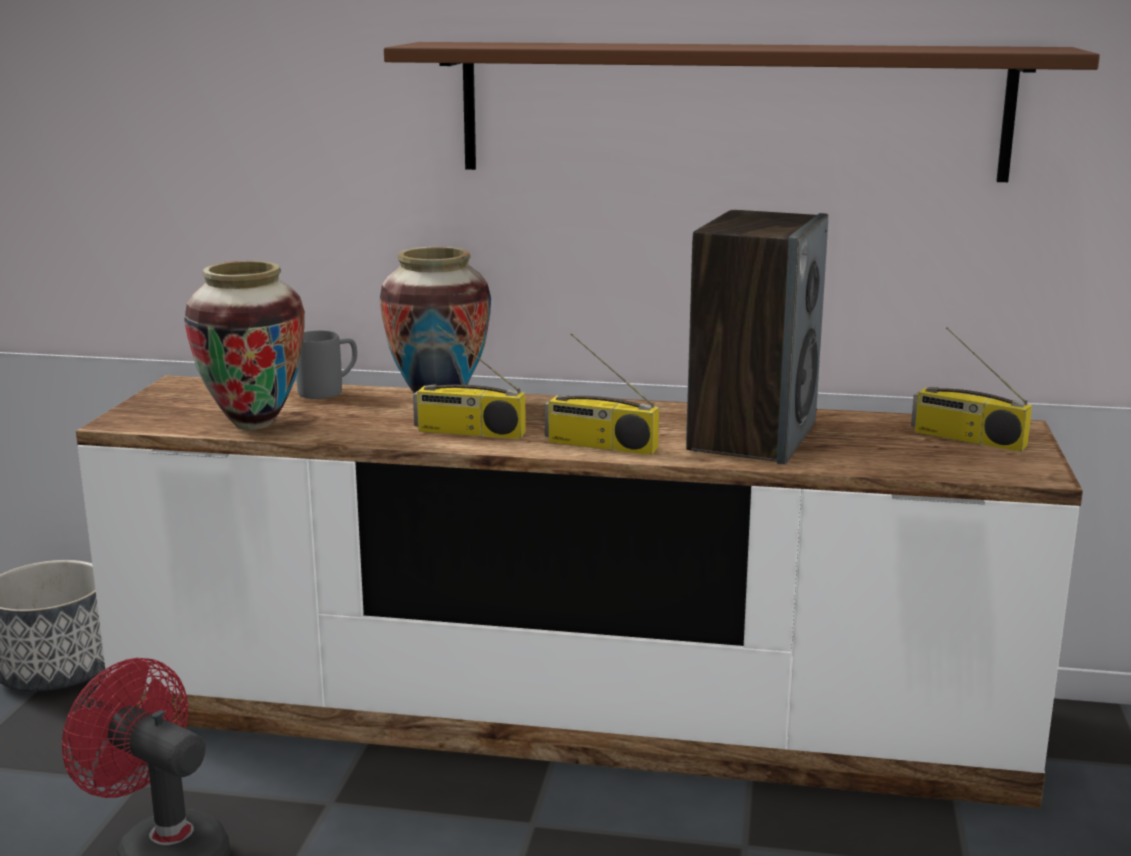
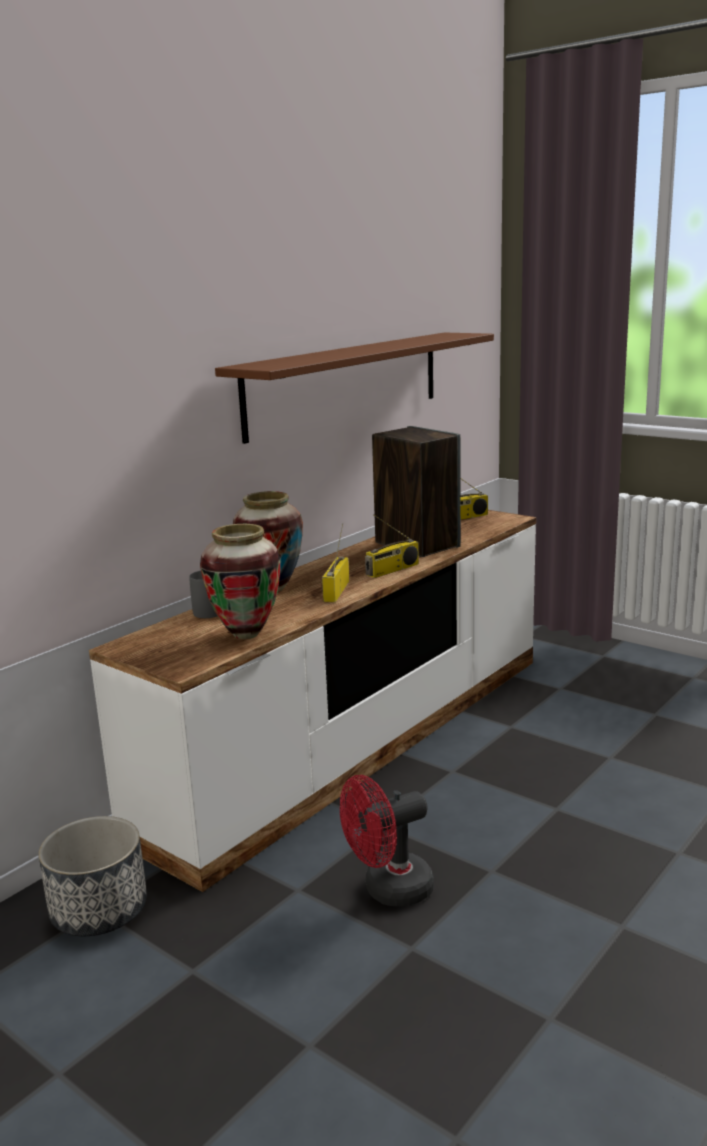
camera: 60 degrees left, 0 degrees up
(468, 432) = (336, 590): radio -> radio turned 150 degrees clockwise

